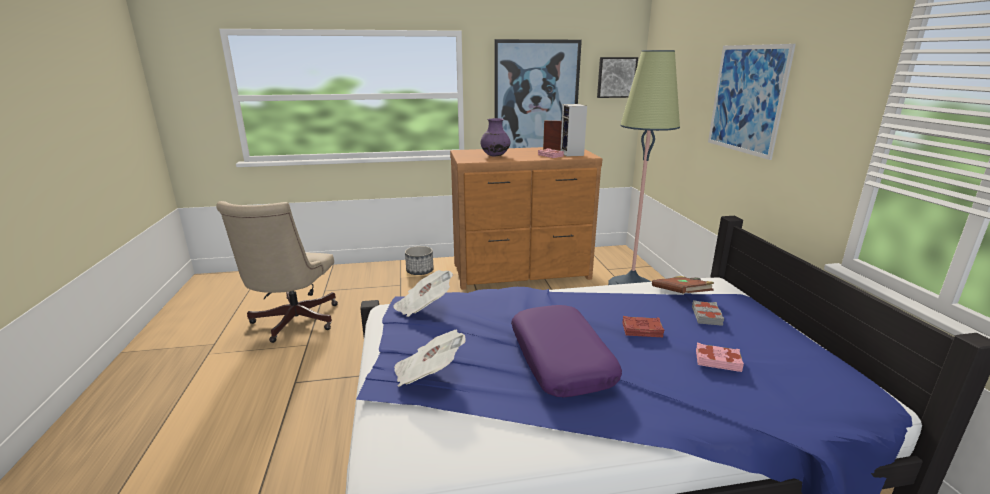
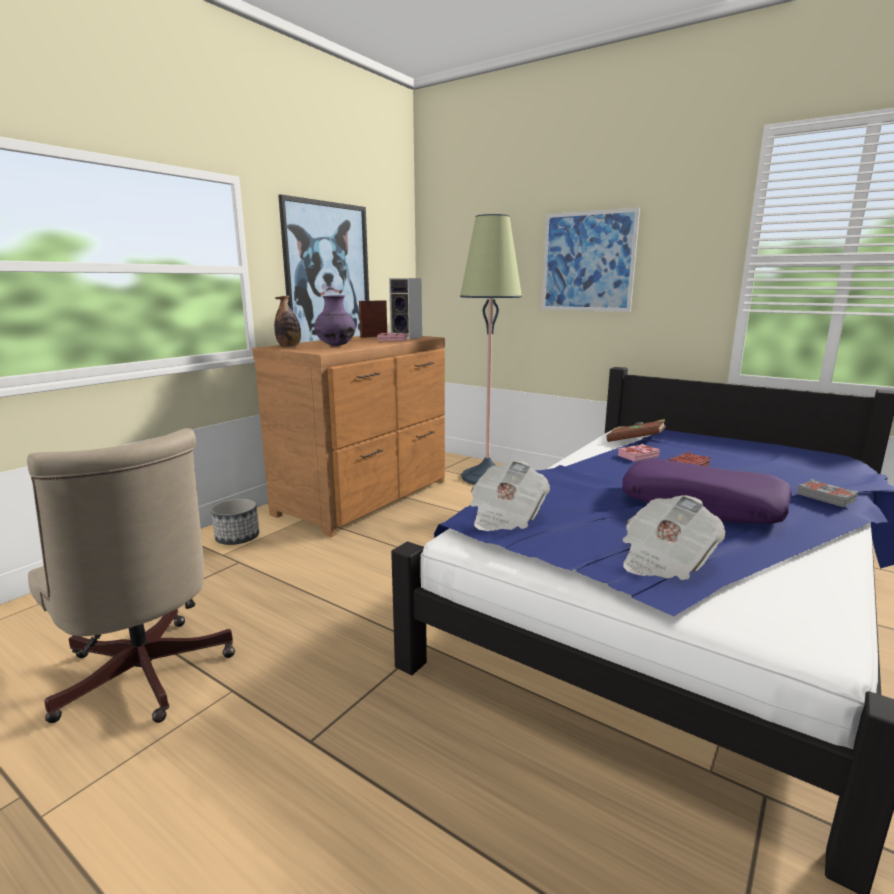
camera: 45 degrees left, 5 degrees down
(469, 152) = (289, 346): none -> bottle
(616, 77) = (395, 254): picture -> none
(707, 316) = (689, 446): grey book -> grey book (826, 497)
(717, 360) = (763, 466): pink book -> pink book (637, 456)

